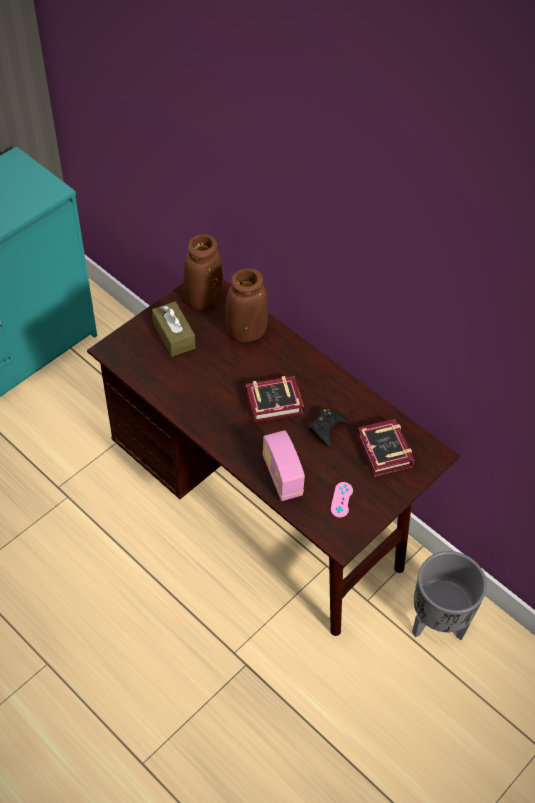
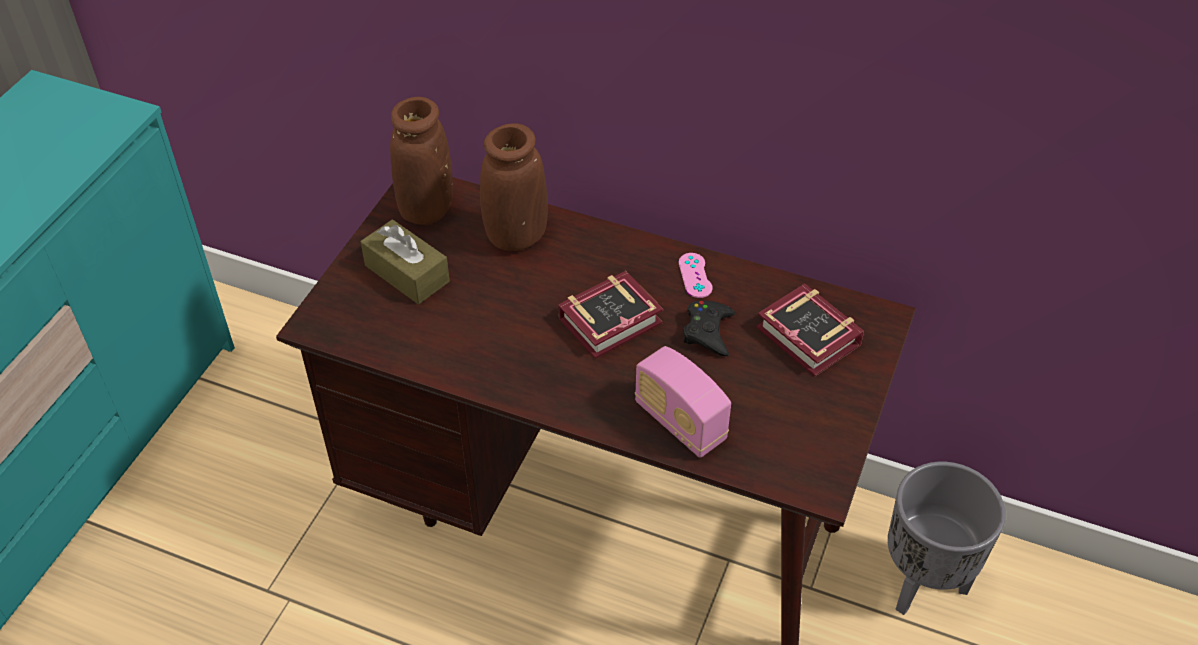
camera: 20 degrees left, 5 degrees down
(341, 499) = (786, 425): pink game controller -> pink game controller (695, 275)

